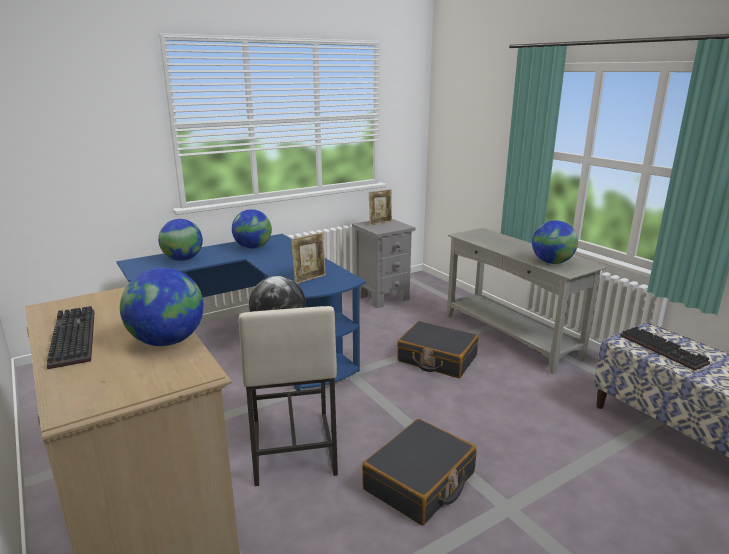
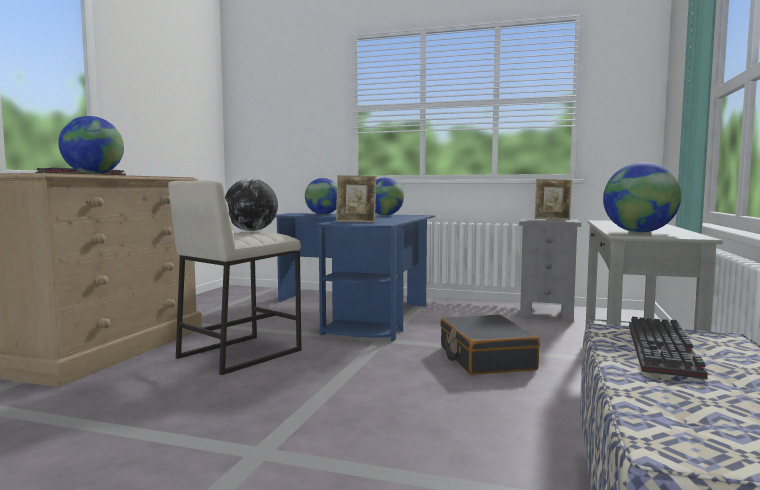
camera: 50 degrees right, 15 degrees down
(420, 482) = (252, 404): black suitcase -> none

